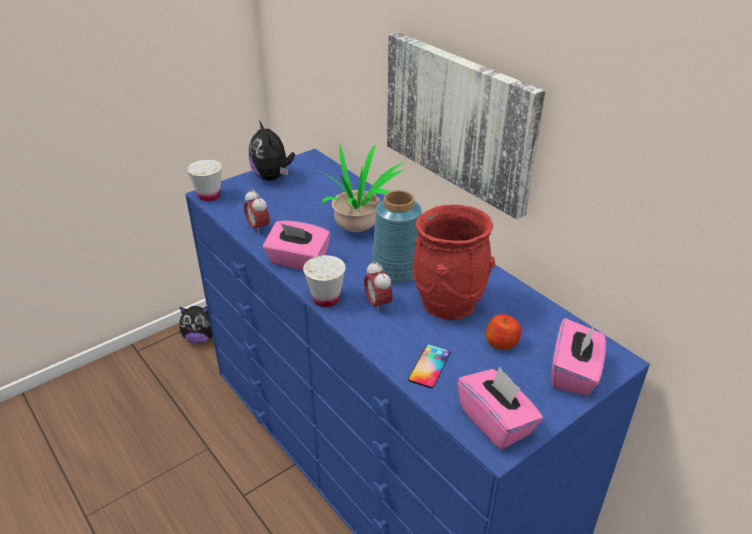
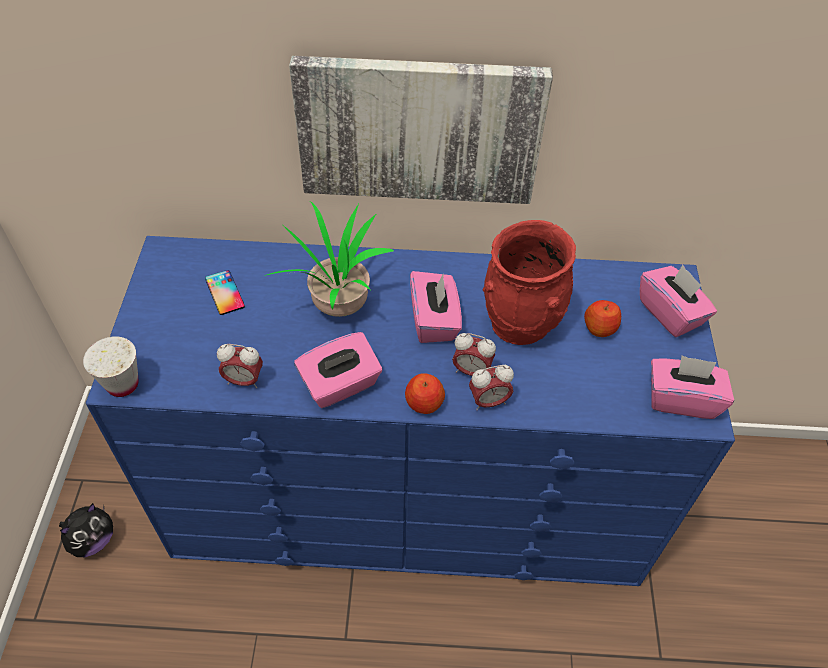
camera: 50 degrees left, 15 degrees up
(272, 177) = (159, 307): plush toy -> none
(326, 299) = (424, 403): white cup -> apple
(362, 325) = (488, 401): none -> alarm clock
(397, 268) = (434, 321): blue vase -> pink tissue box
(429, 366) = (584, 393): phone -> phone (224, 292)

